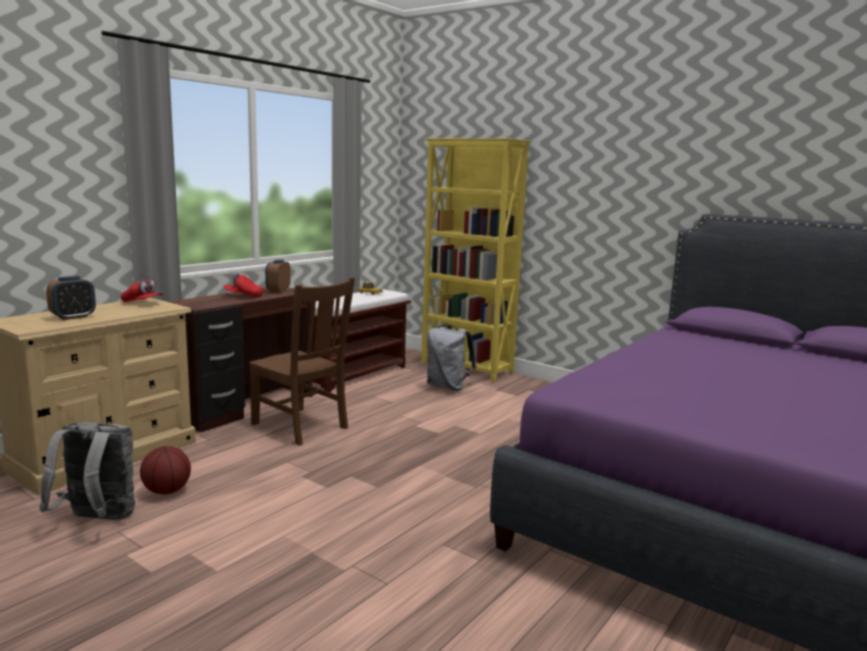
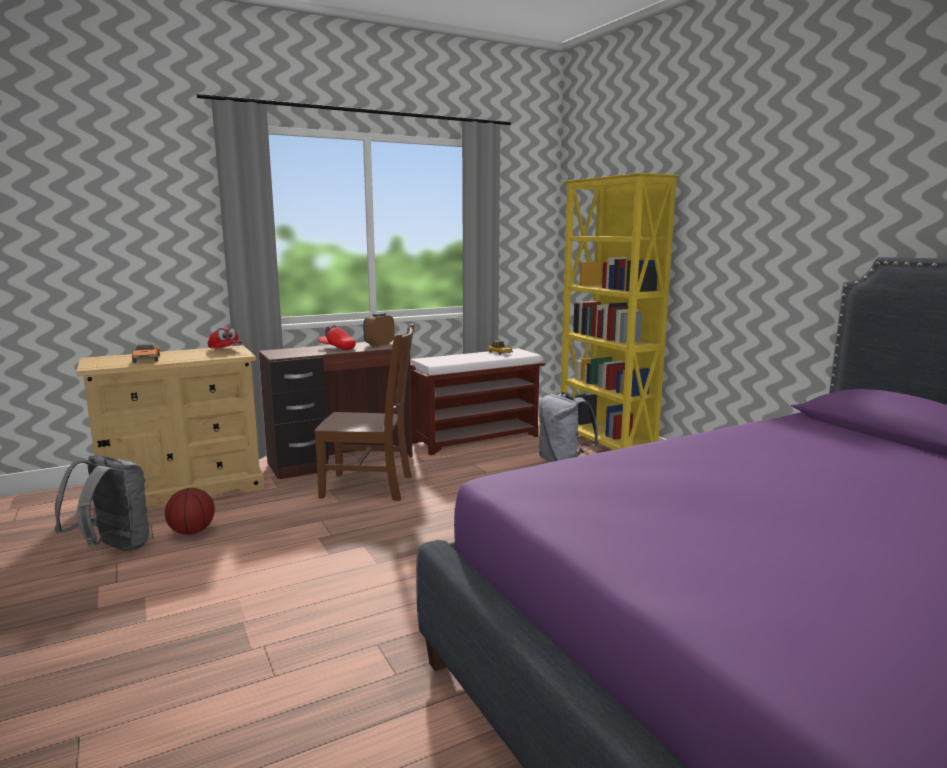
camera: 25 degrees right, 0 degrees up
(73, 317) = (146, 359): alarm clock -> toy car
(301, 427) = (370, 487): brown chair -> brown chair turned 60 degrees counterclockwise

